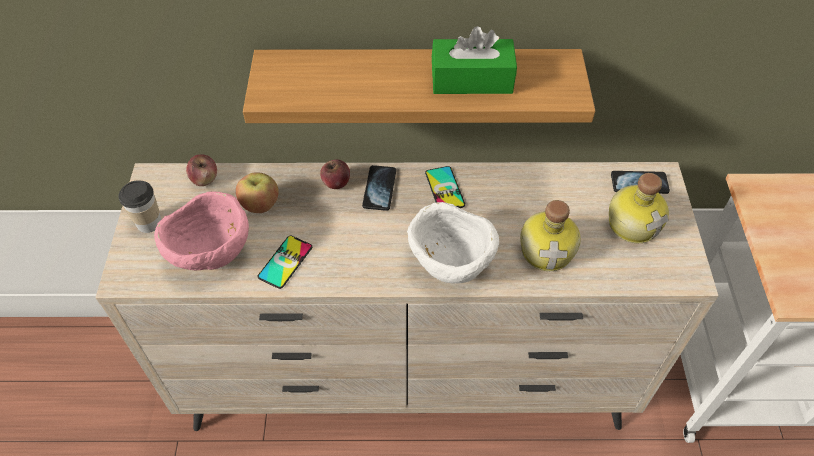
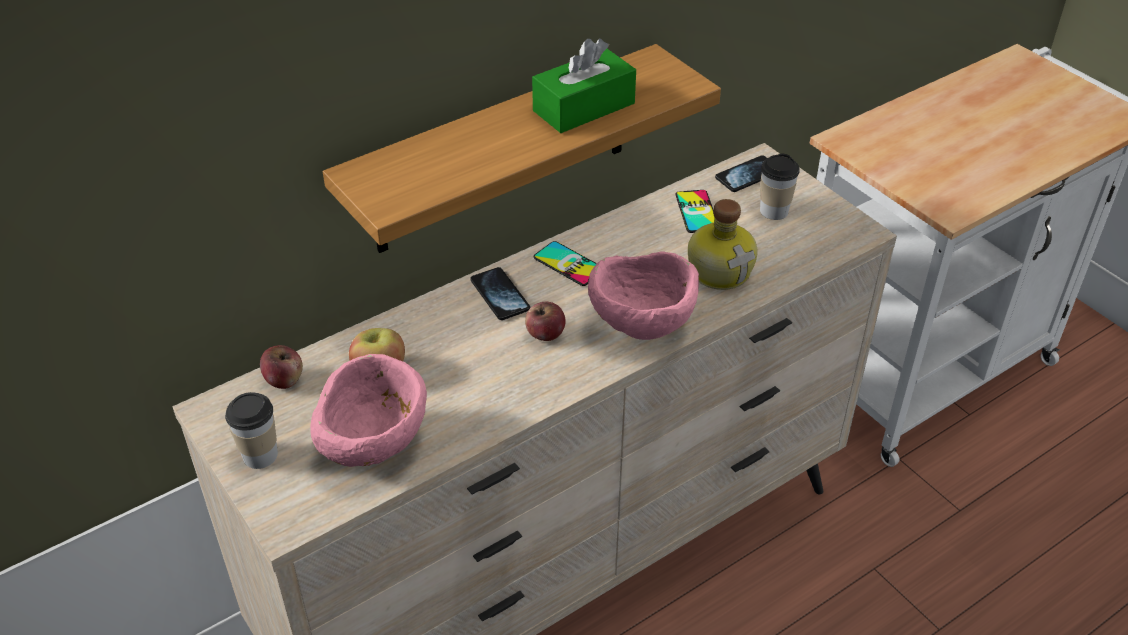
camera: 35 degrees left, 10 degrees down
(285, 262) = (466, 411): phone -> phone (696, 212)
(336, 183) = (446, 311): apple -> apple (545, 334)
(450, 265) = (641, 328): white bowl -> pink bowl
(633, 223) = (774, 211): bottle -> cup

